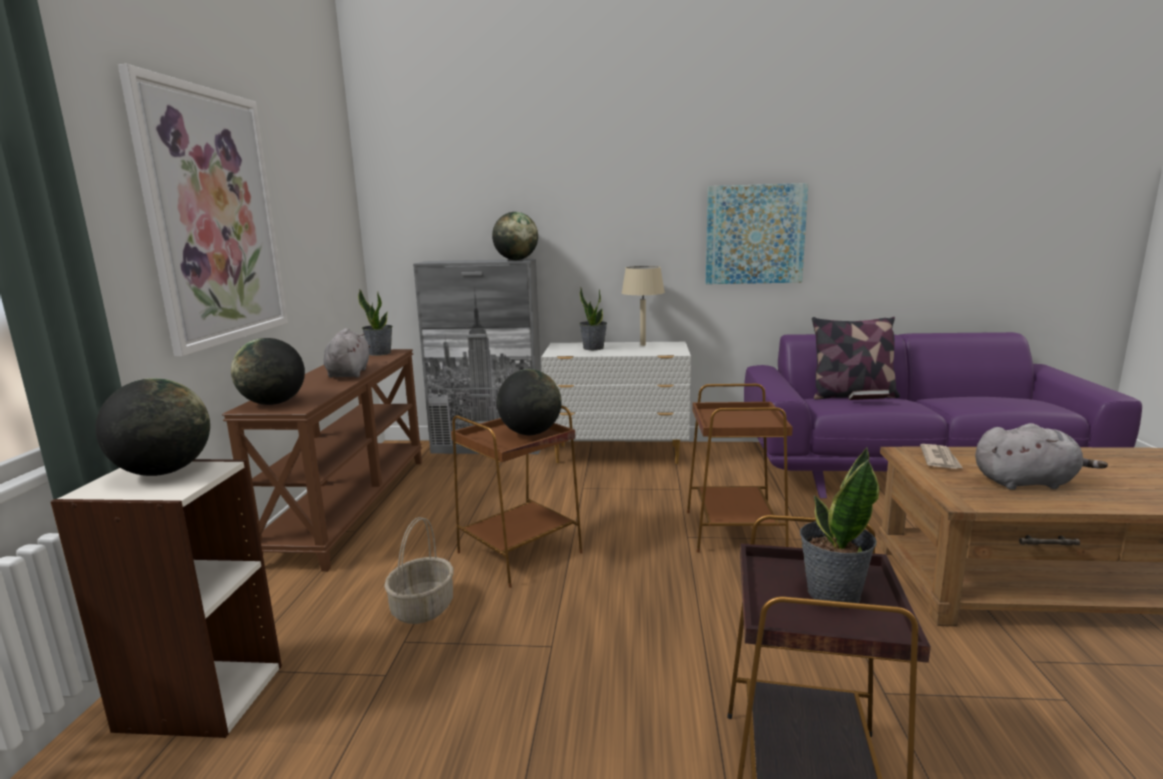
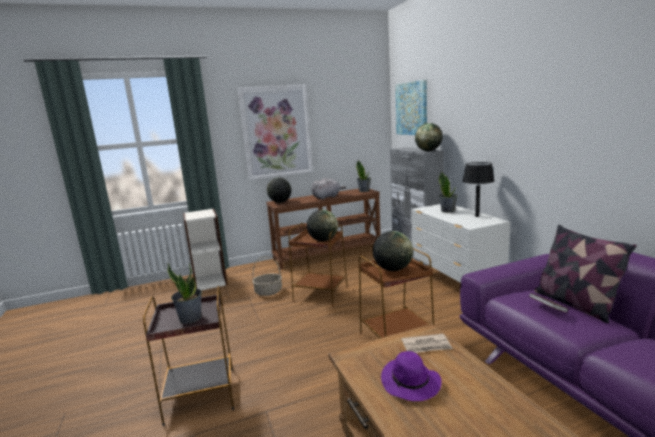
camera: 65 degrees right, 0 degrees up
(164, 472) = (204, 213): globe -> globe (393, 269)
(643, 345) = (477, 216): beige table lamp -> black table lamp
(754, 234) = (564, 146): picture -> picture (412, 108)
(1027, 482) = (411, 383): grey plush toy -> purple hat

